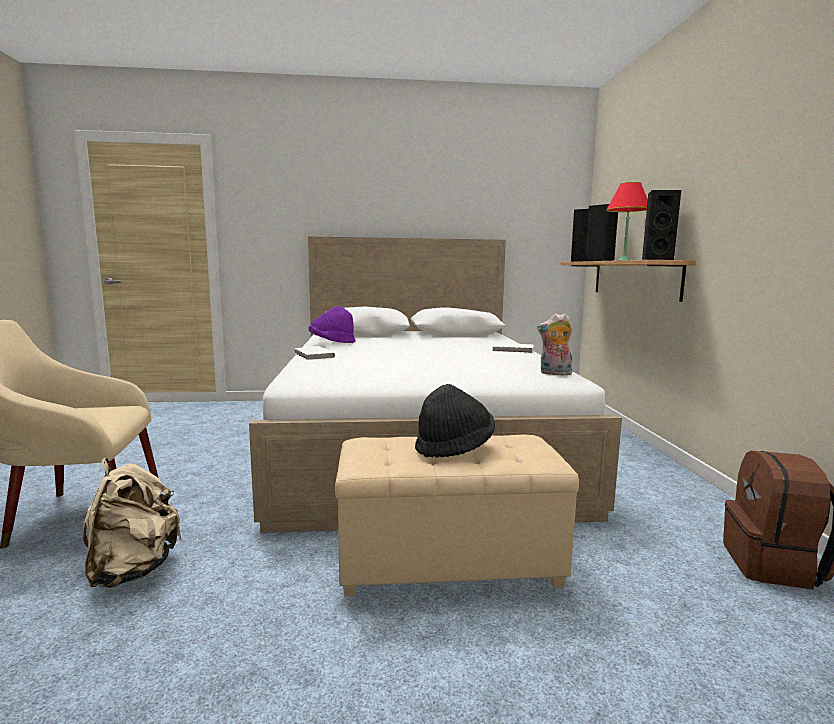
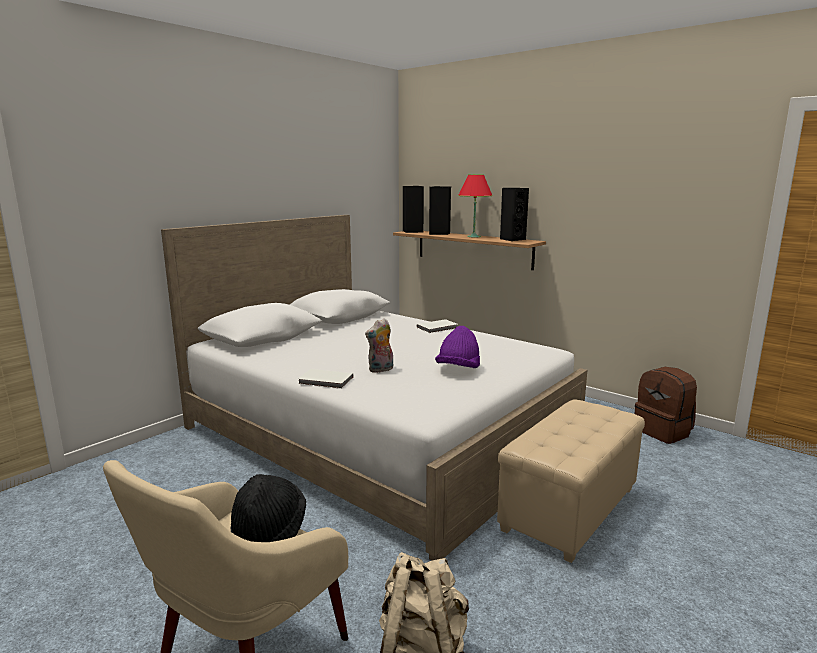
camera: 45 degrees left, 5 degrees up
(332, 343) = (282, 359): purple hat -> purple hat (458, 369)
(454, 447) = (575, 427): black hat -> black hat (268, 533)
(554, 373) = (529, 347): plush toy -> plush toy (381, 370)

